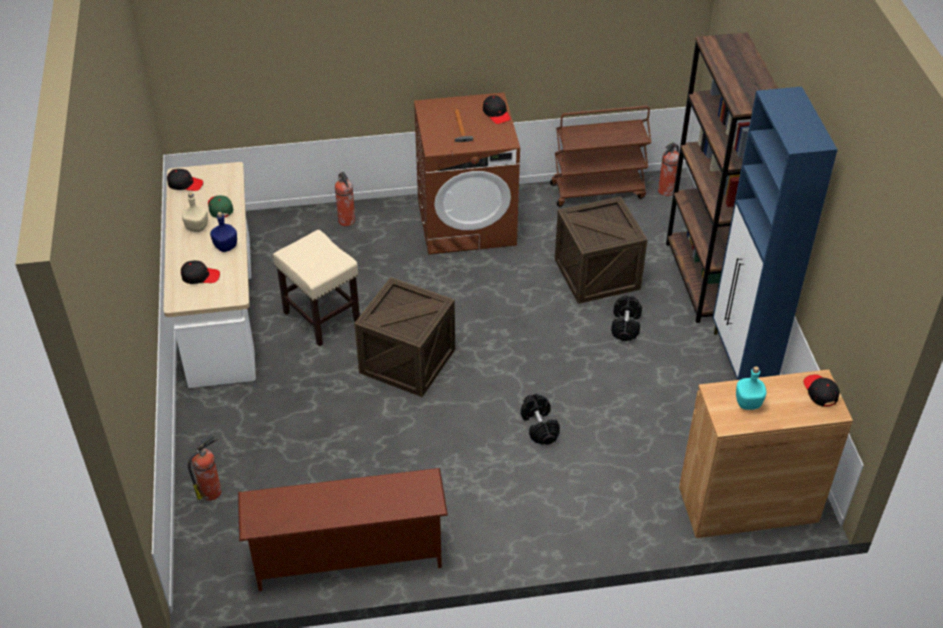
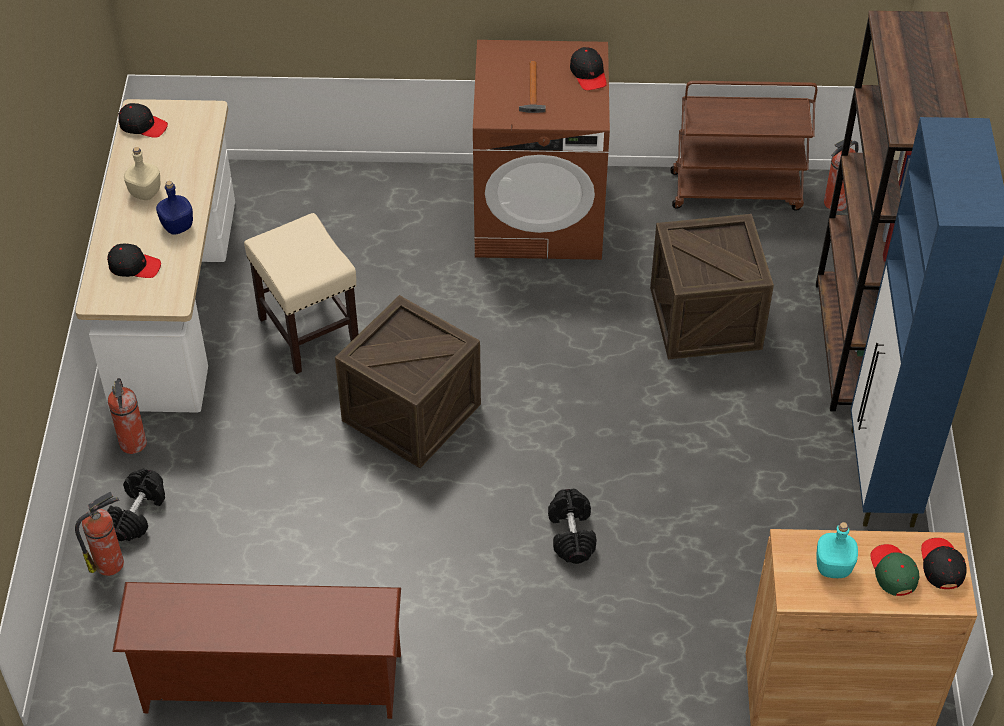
camera: 10 degrees right, 5 degrees up
(220, 208) = (181, 168): green cap -> green cap (893, 572)
(347, 221) = (373, 192): fire extinguisher -> fire extinguisher (133, 444)
(626, 325) = (728, 401): black dumbbell -> black dumbbell (138, 514)

